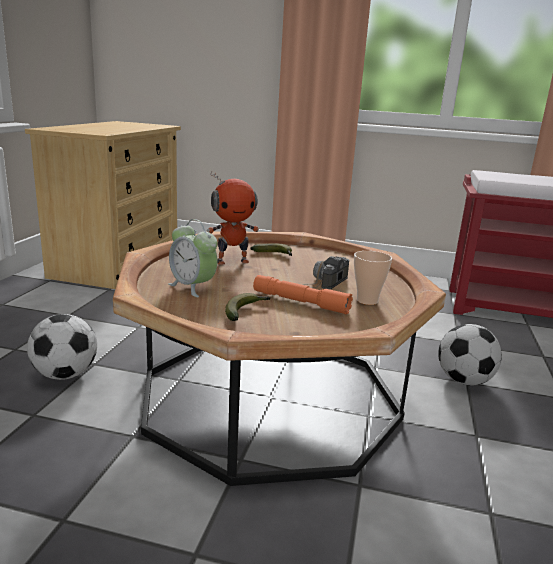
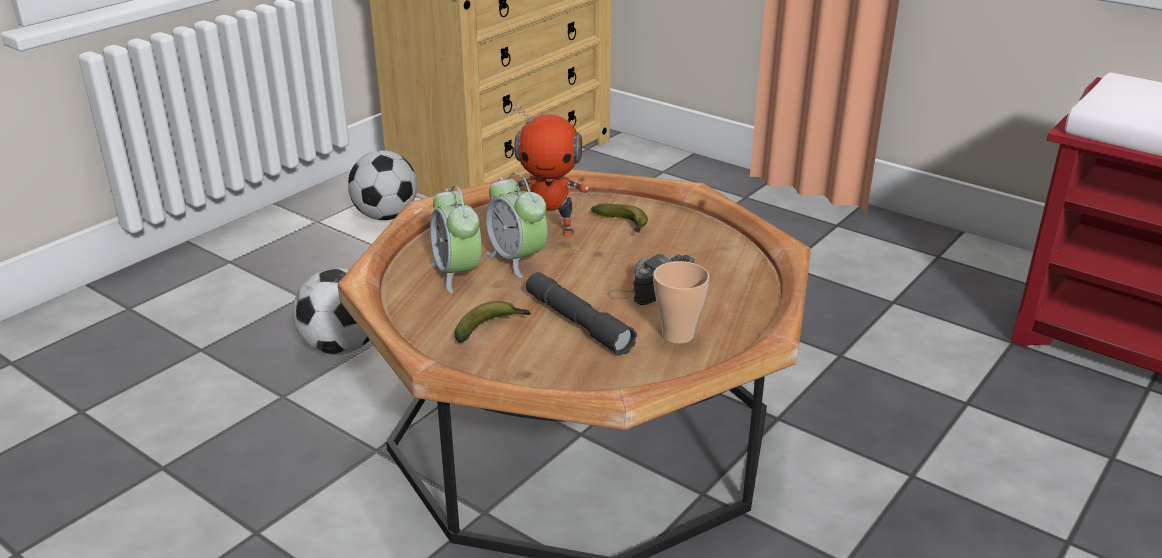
camera: 25 degrees right, 10 degrees up
(226, 276) = (517, 260): none -> alarm clock
(300, 302) = (578, 323): orange flashlight -> grey flashlight
(463, 380) = (908, 471): football -> football (386, 216)

